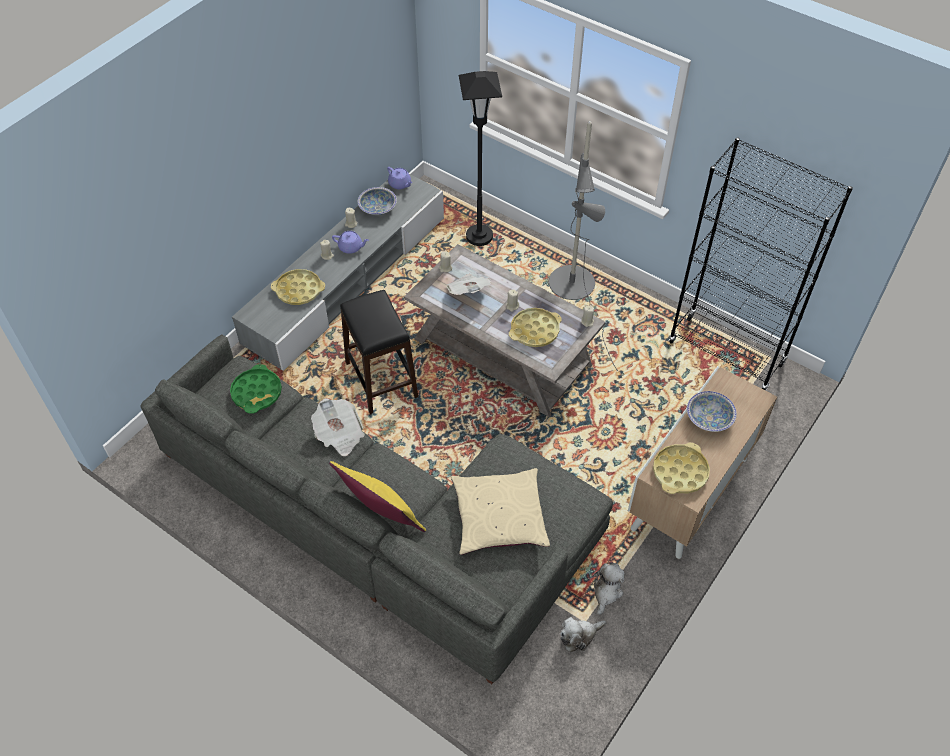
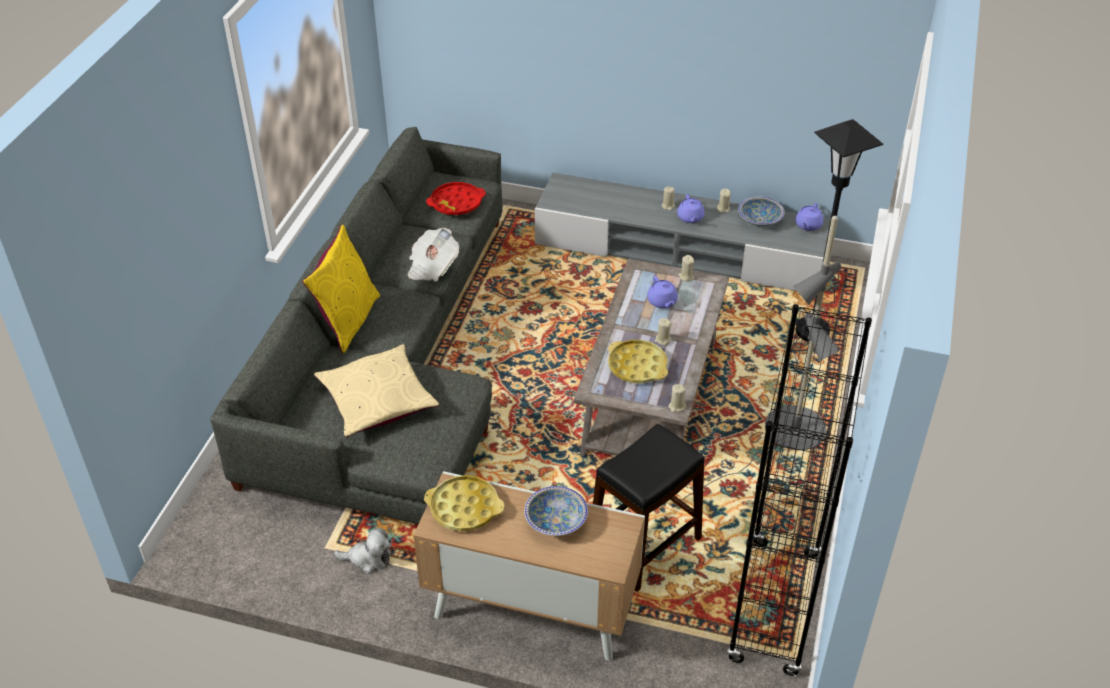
camera: 70 degrees right, 10 degrees down
(257, 392) = (456, 203): green tray -> red tray
(299, 290) = (610, 201): yellow tray -> none
(381, 380) = (561, 313): black stool -> black stool (643, 545)
(468, 292) = (662, 302): newspaper -> purple teapot
(579, 636) = (307, 547): plush toy -> none

